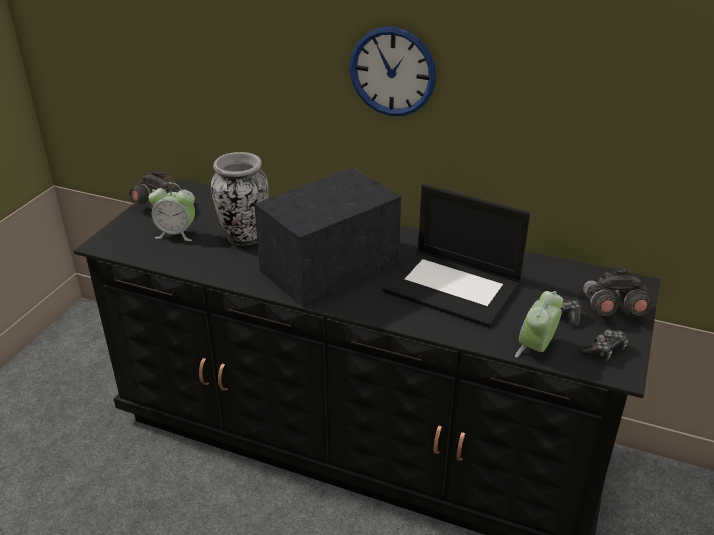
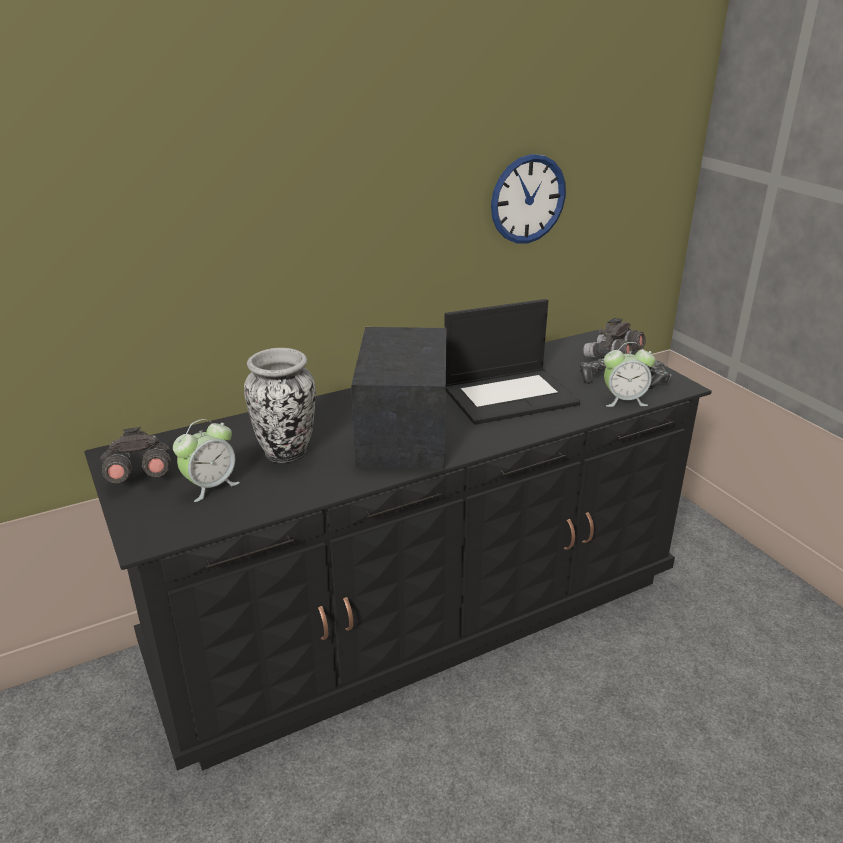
camera: 50 degrees left, 5 degrees down
(392, 72) = (365, 216): wall clock -> wall clock (528, 199)
(536, 348) = (624, 400): alarm clock -> alarm clock turned 75 degrees counterclockwise

